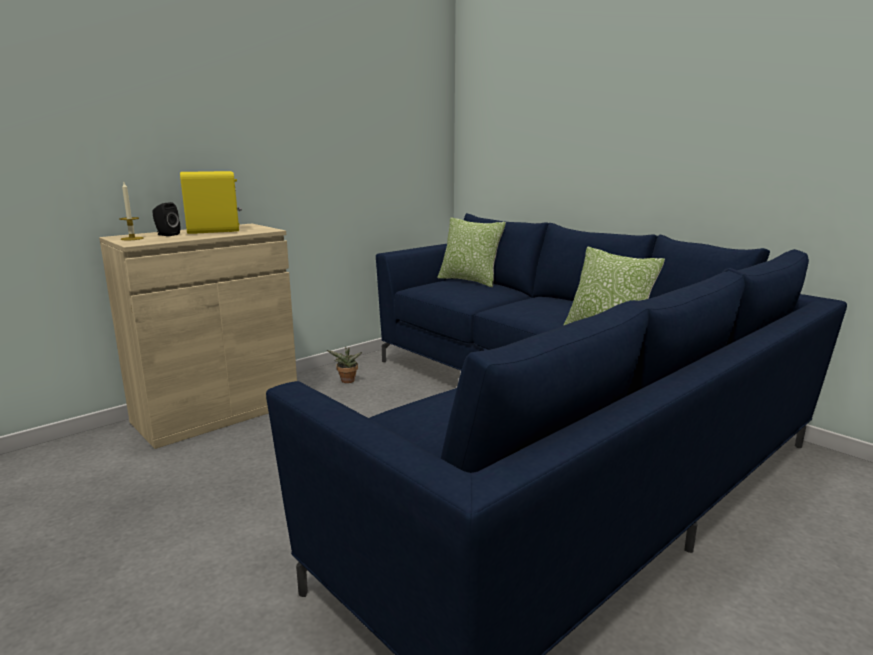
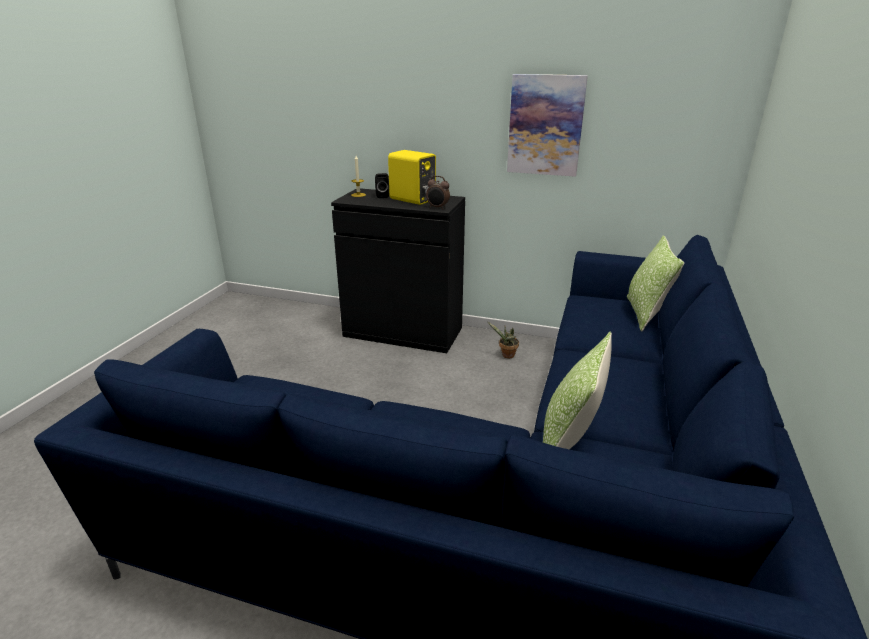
camera: 60 degrees right, 10 degrees up
(217, 412) = (403, 332): beige cabinet -> black cabinet
(263, 230) = (437, 208): none -> alarm clock
(316, 138) = (545, 125): none -> picture

